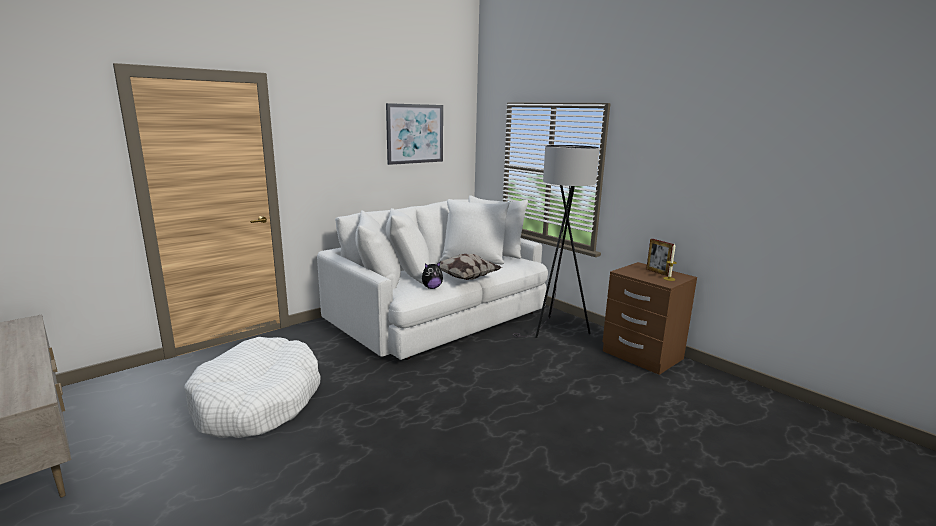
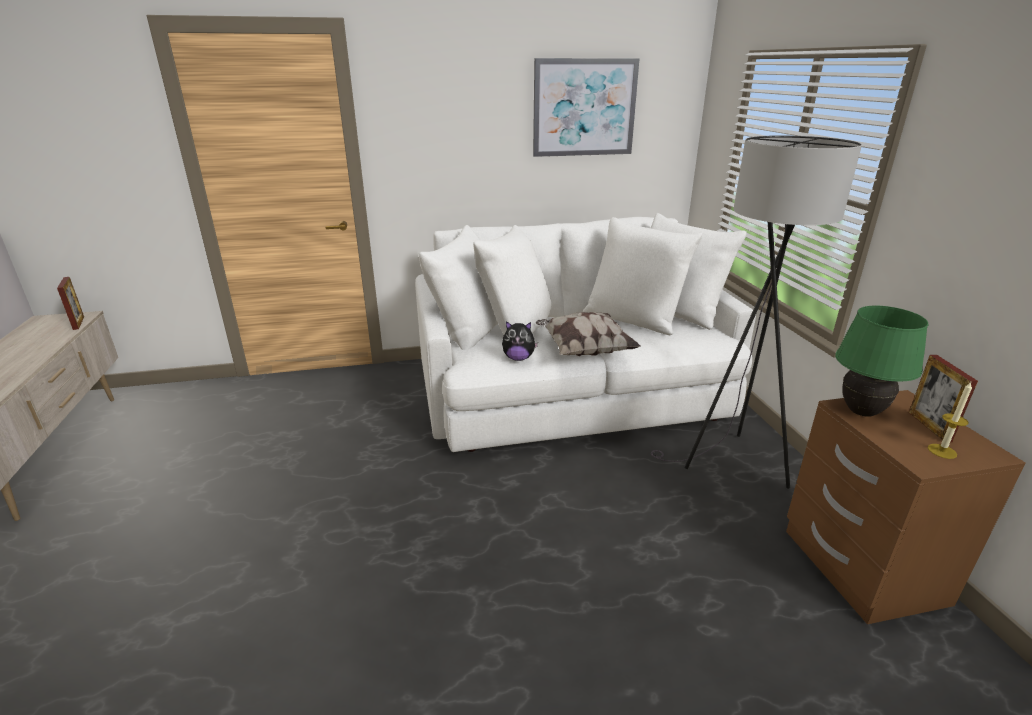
camera: 30 degrees right, 10 degrees up
(32, 325) = (78, 323): none -> picture frame
(258, 402) = (261, 461): white dog bed -> none
(630, 272) = (862, 412): none -> green table lamp

